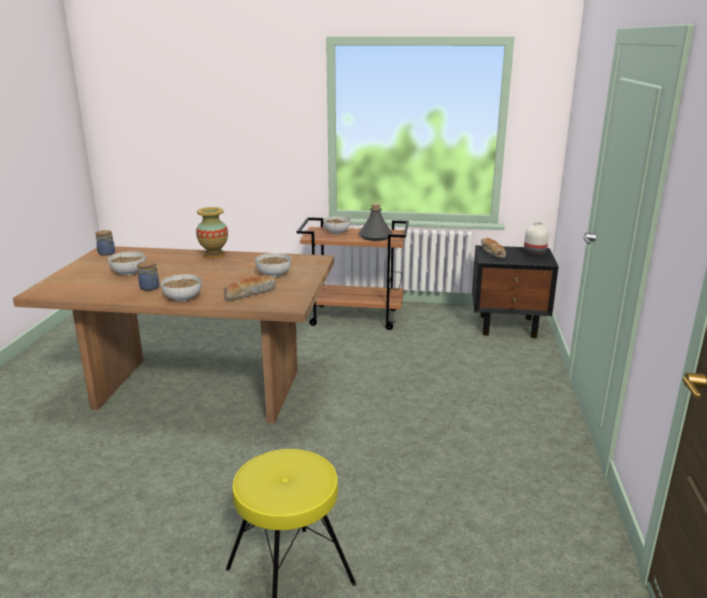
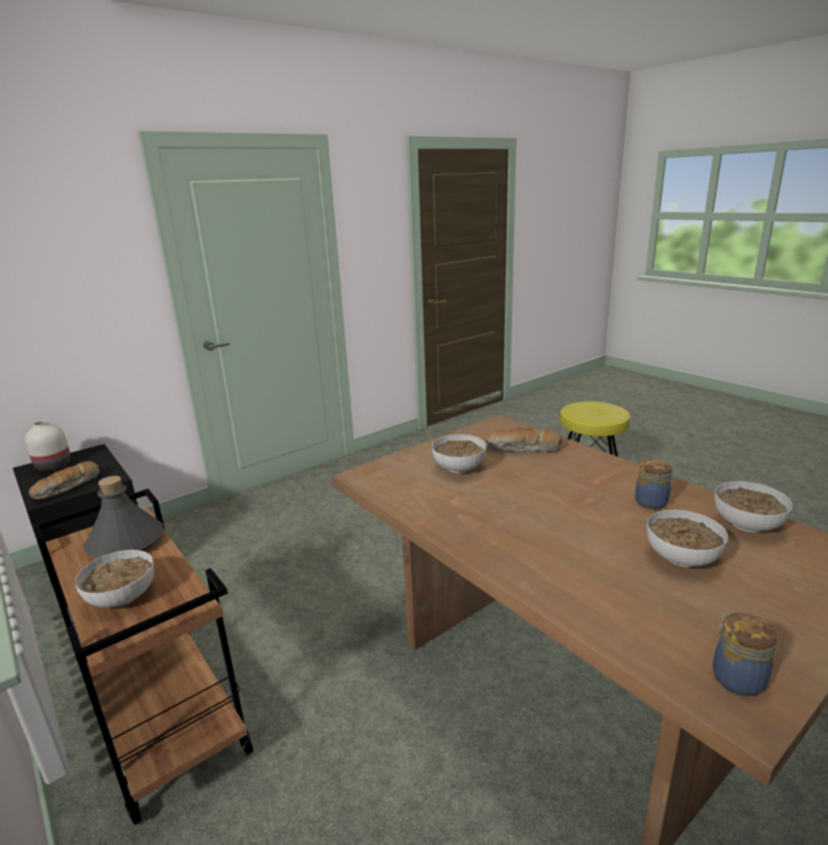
camera: 135 degrees left, 0 degrees up
(182, 298) = (610, 468): bowl -> bowl (747, 525)
(214, 255) = (491, 550): vase -> none

